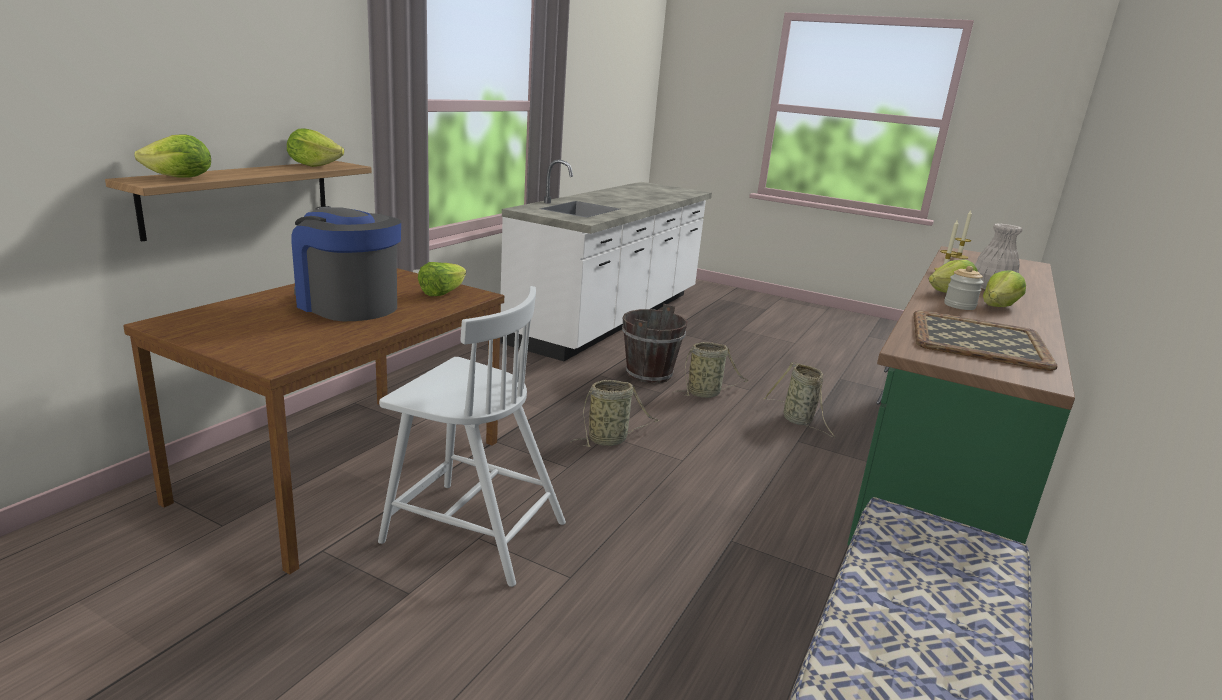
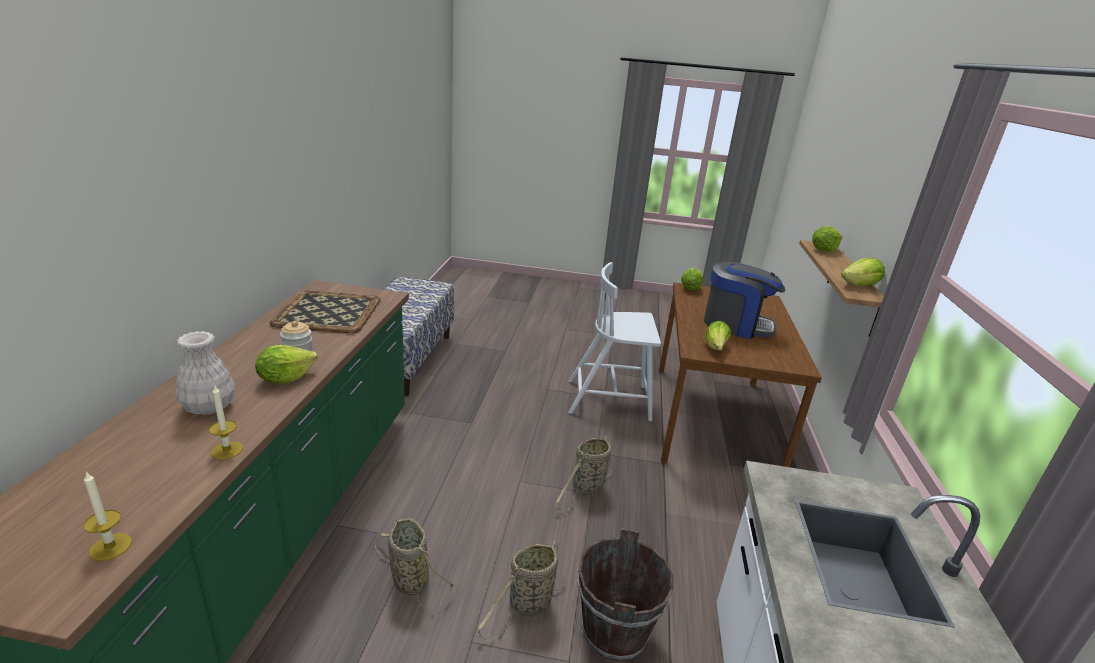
camera: 160 degrees right, 5 degrees up
(999, 307) = (251, 363): lettuce -> lettuce (690, 288)

